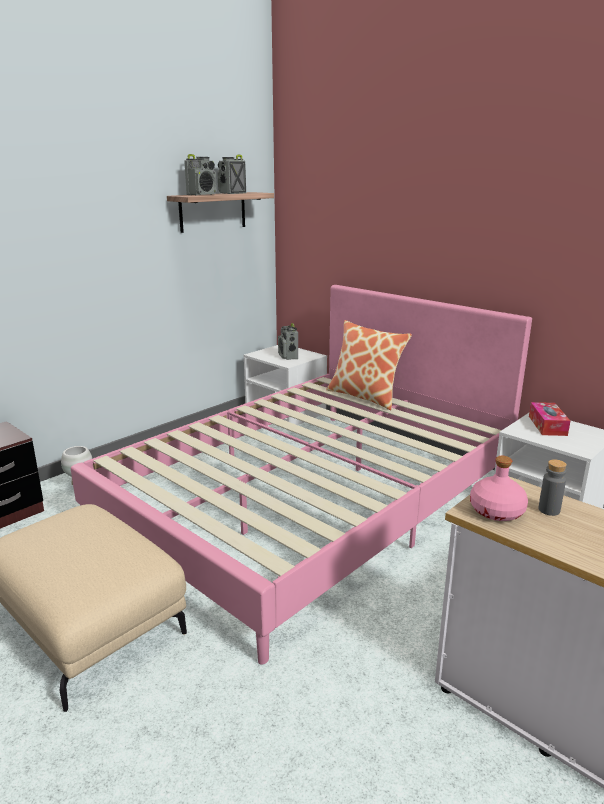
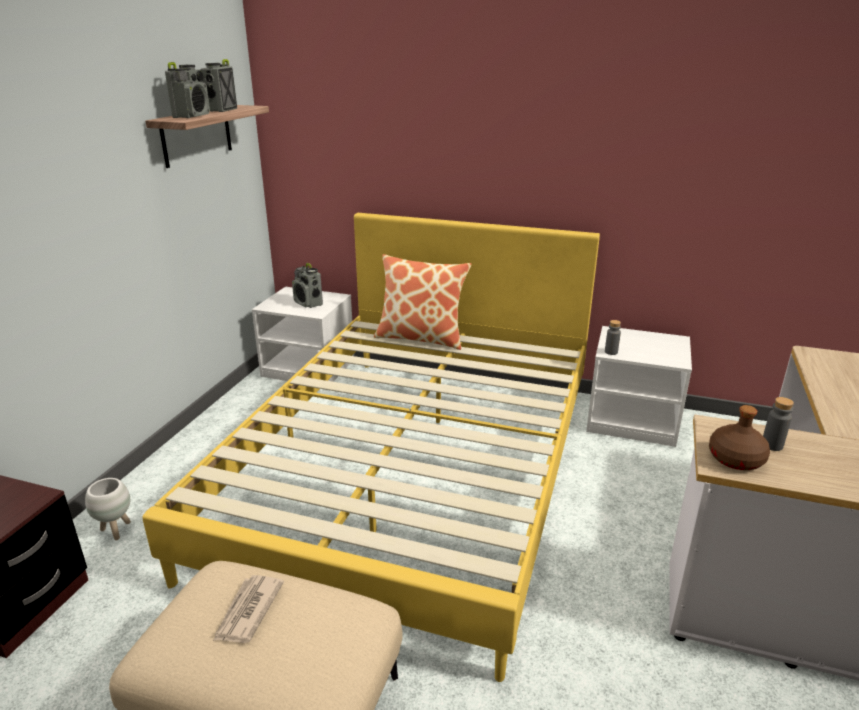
camera: 25 degrees left, 5 degrees up
(76, 533) = (248, 611): none -> newspaper
(311, 501) = (414, 471): pink bed -> yellow bed
(496, 511) = (736, 459): pink bottle -> brown bottle
(518, 431) = (611, 352): none -> grey bottle
(547, 425) = (629, 340): tissue box -> none

